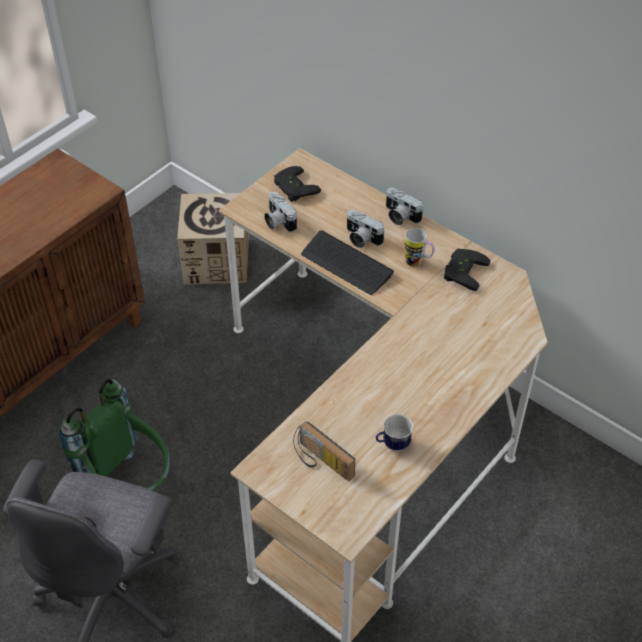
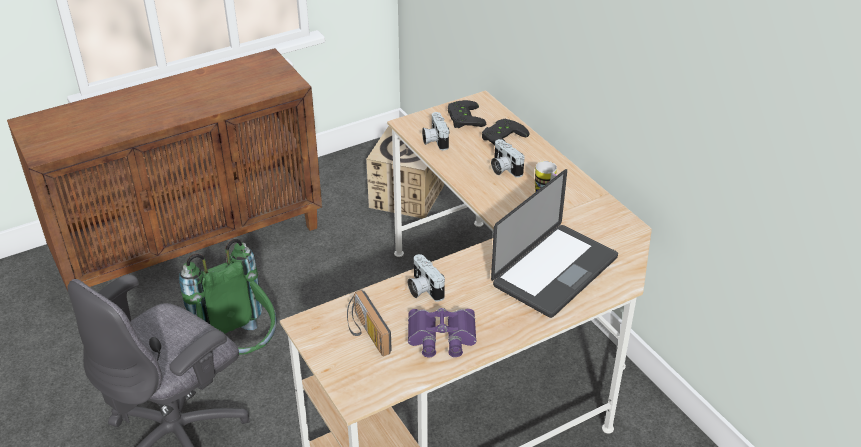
camera: 20 degrees right, 10 degrees down
(346, 264) = (478, 185): keyboard -> none
(392, 444) = (441, 337): mug -> purple binoculars
(400, 216) = (549, 159): camera -> camera (423, 289)
(461, 343) = (555, 271): none -> laptop
(462, 270) = (587, 214): black game controller -> black game controller (502, 136)

